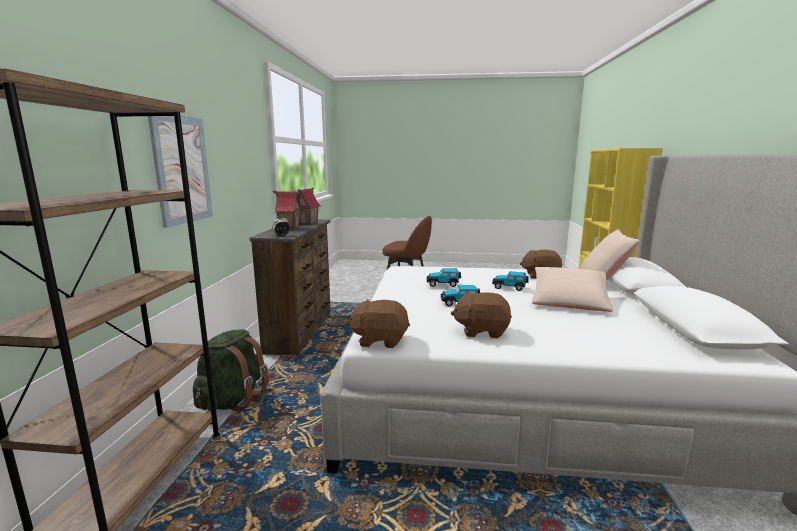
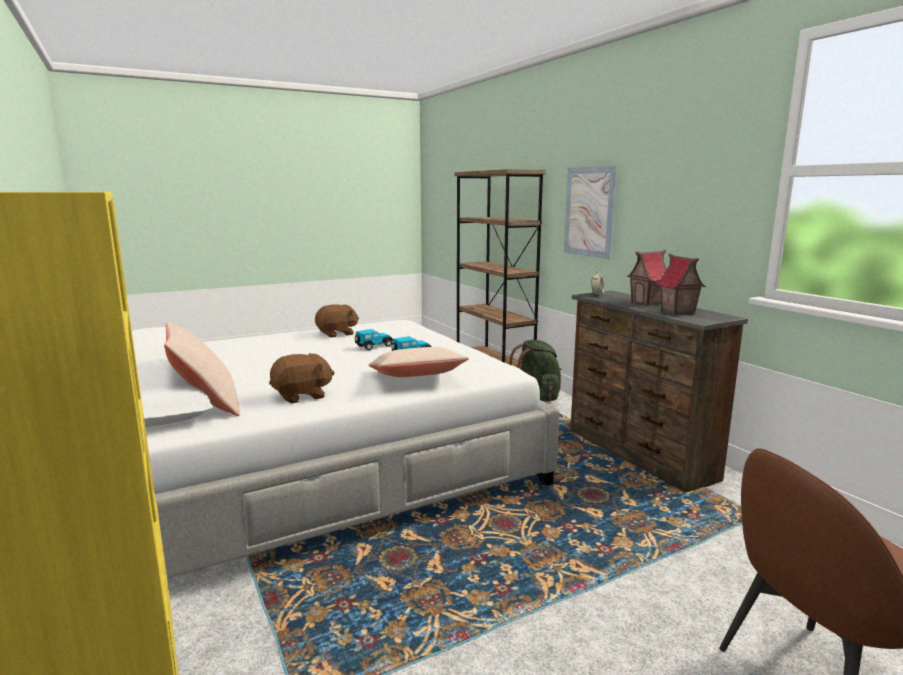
camera: 145 degrees right, 0 degrees up
(380, 340) = (396, 322): brown plush toy -> none
(509, 287) = (336, 367): toy car -> none
(568, 301) = (266, 367): beige pillow -> beige pillow (416, 378)

